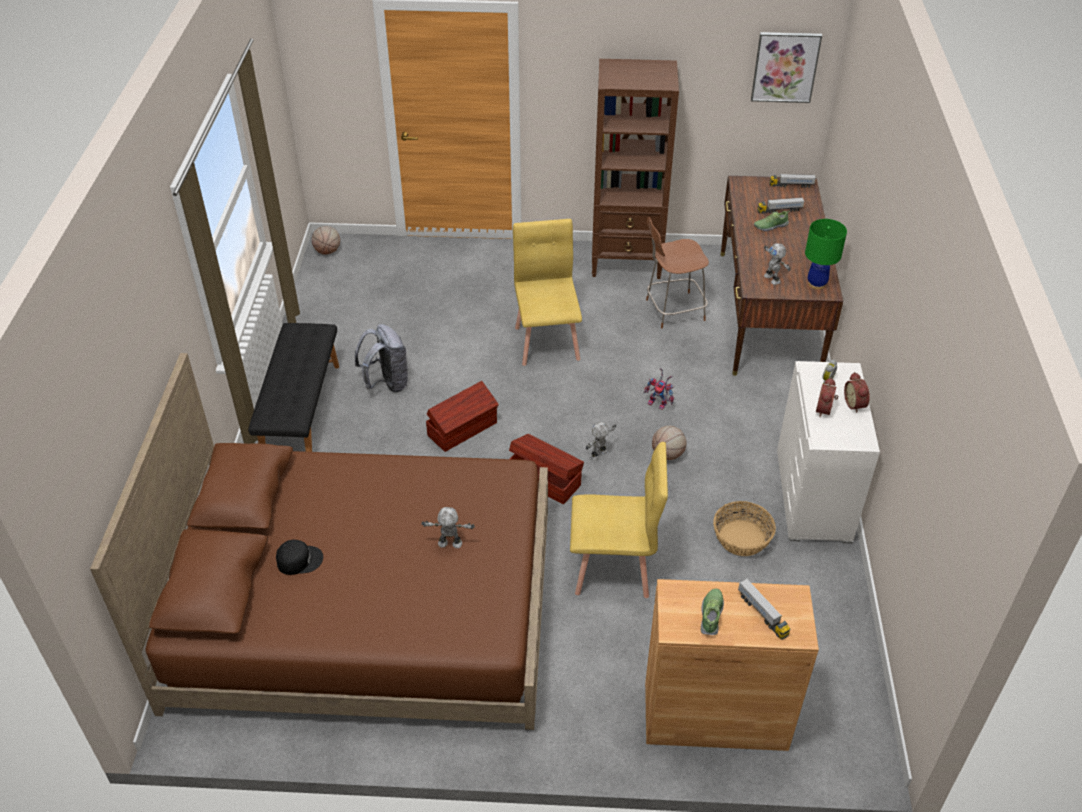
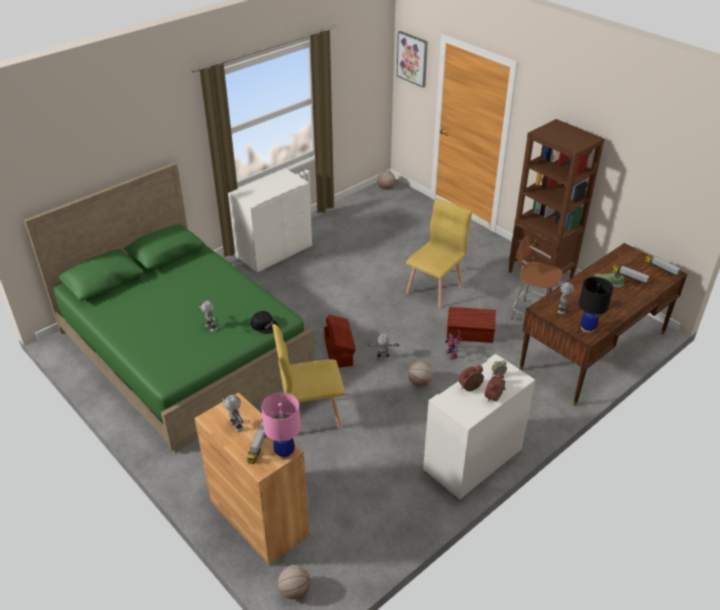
camera: 45 degrees right, 5 degrees down
(299, 559) = (147, 292): black cap -> black cap (265, 325)
(301, 413) = (274, 252): black bench -> white dresser
(365, 608) = (184, 349): brown bed -> green bed
(386, 383) = (328, 261): grey backpack -> none
(463, 429) = (334, 303): brown storage box -> brown storage box (470, 335)
(613, 569) = (311, 414): yellow chair -> yellow chair turned 120 degrees clockwise
(711, 615) = (235, 426): shoe -> toy robot
(742, 538) = (398, 450): basket -> none
(785, 67) = (682, 173): picture -> picture (412, 59)
(795, 601) = (284, 452): none -> pink table lamp
(816, 284) = (587, 328): green table lamp -> black table lamp
(842, 751) = (294, 590): none -> basketball

